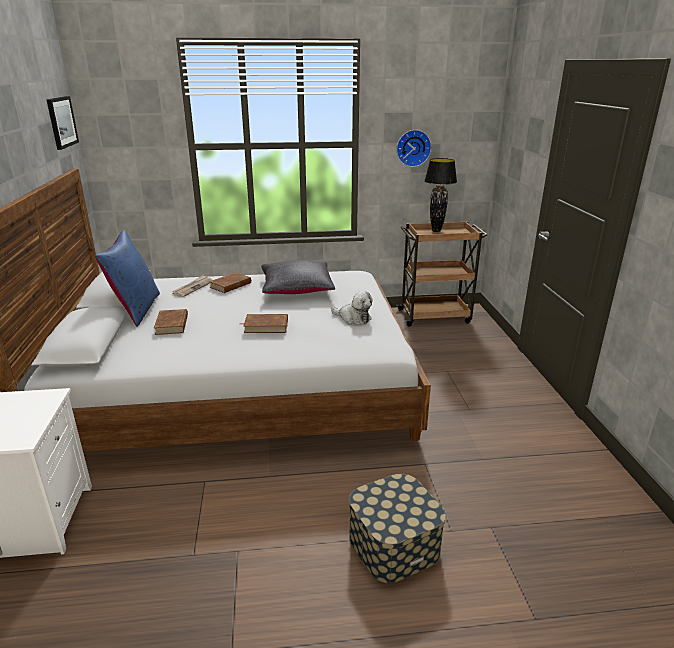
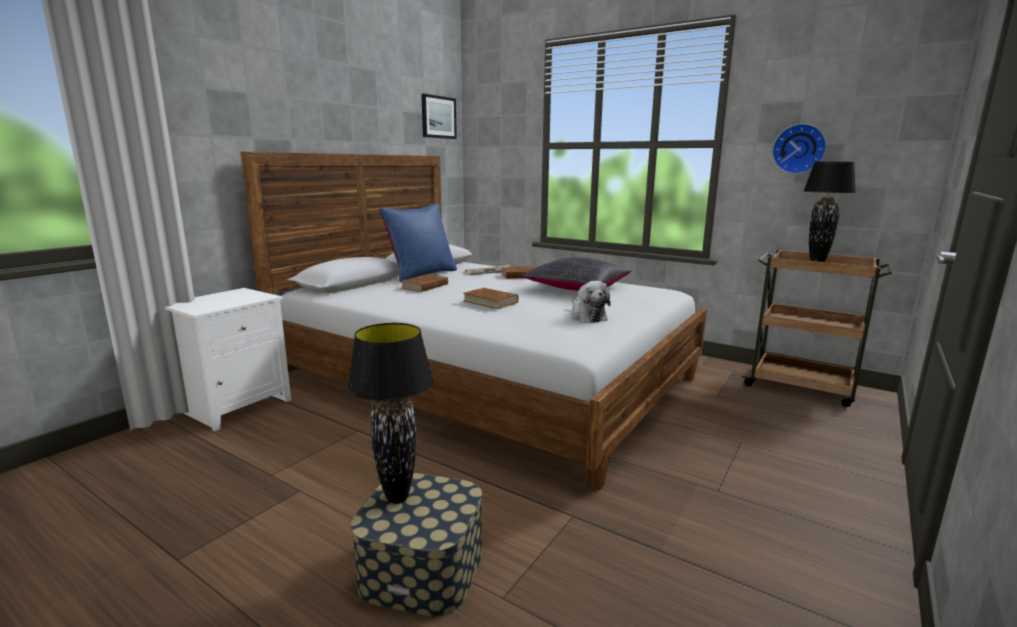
camera: 40 degrees right, 10 degrees down
(376, 508) = (397, 498): none -> black table lamp

